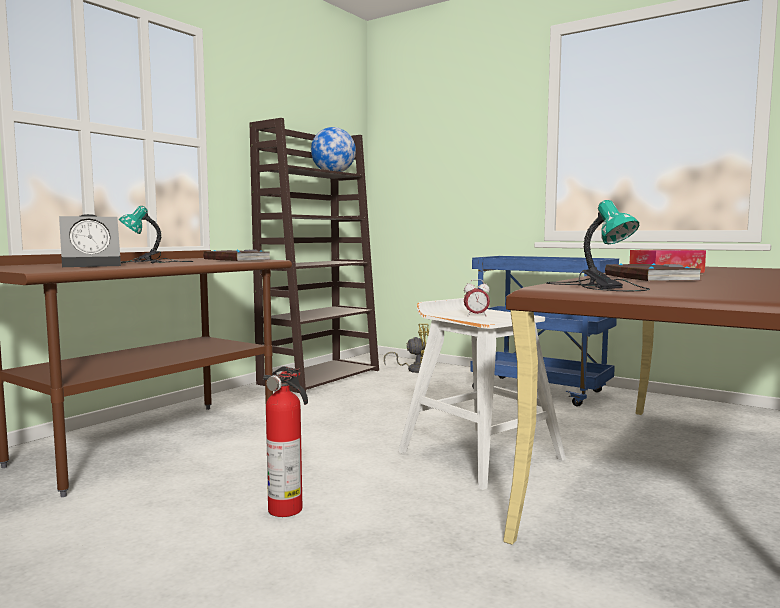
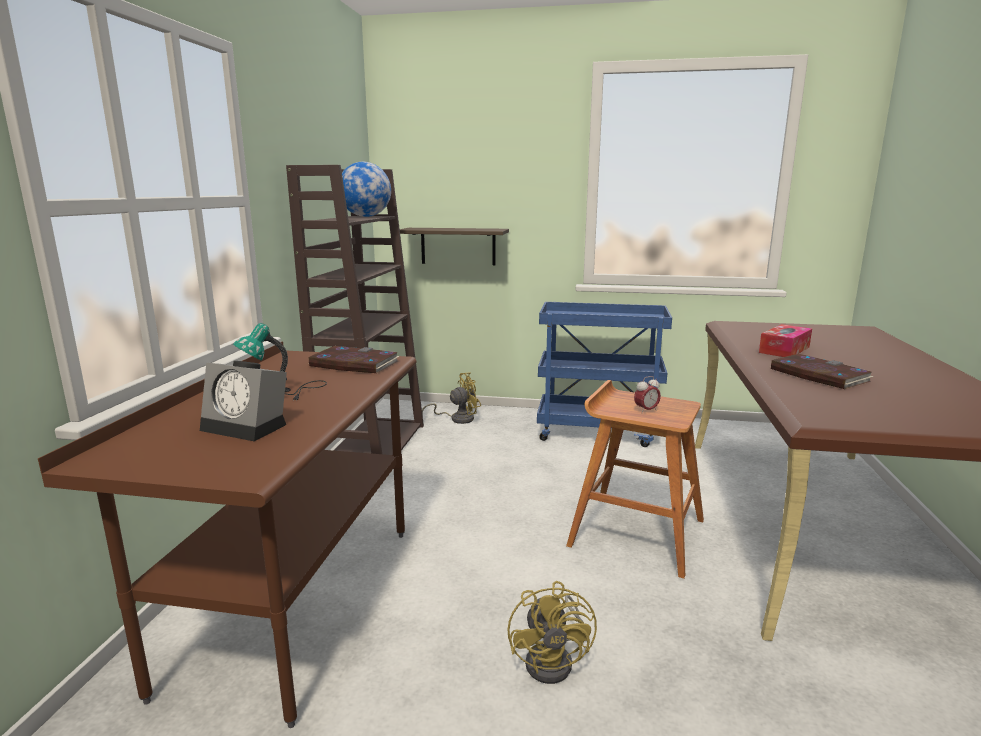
camera: 25 degrees left, 10 degrees up
(93, 265) = (248, 426): alarm clock -> alarm clock turned 75 degrees clockwise
(287, 510) = (555, 661): fire extinguisher -> yellow fan
(433, 208) = (458, 246): none -> shelf
(479, 455) = (635, 532): white stool -> brown stool
(598, 286) = (850, 415): table lamp -> none

